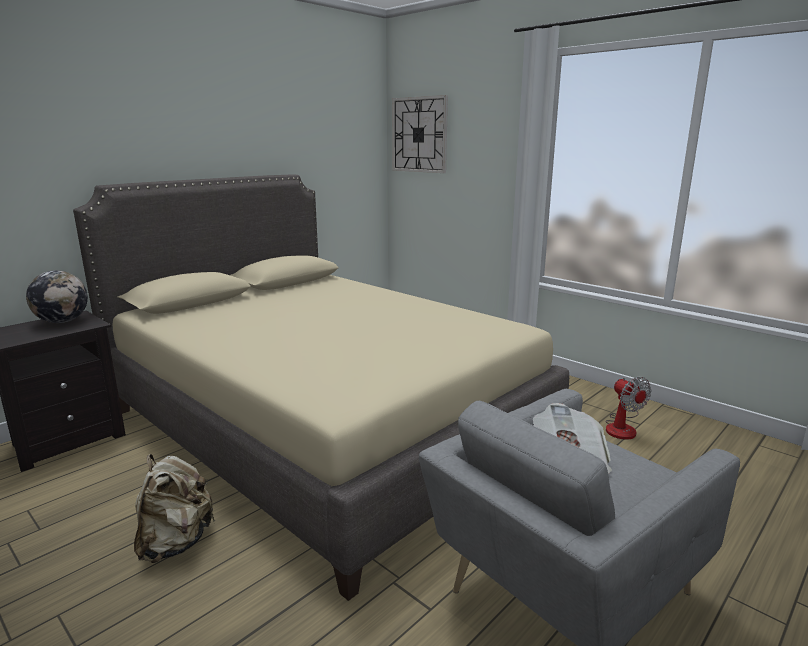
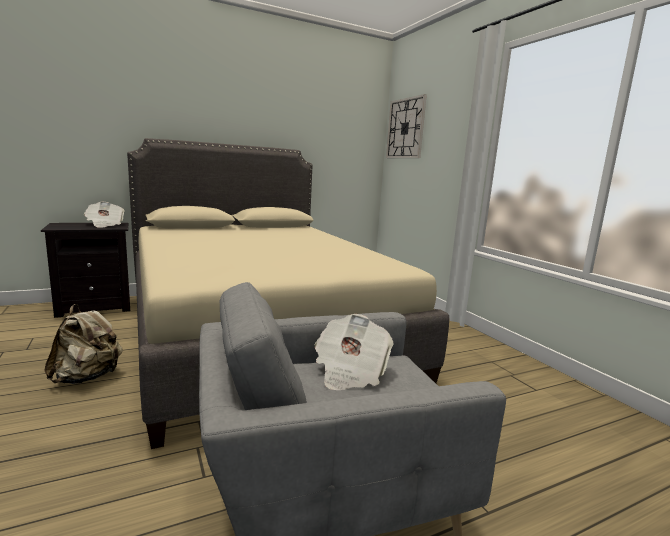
camera: 20 degrees right, 5 degrees down
(62, 321) = (105, 224): globe -> newspaper
(622, 427) = (515, 388): fan -> none

